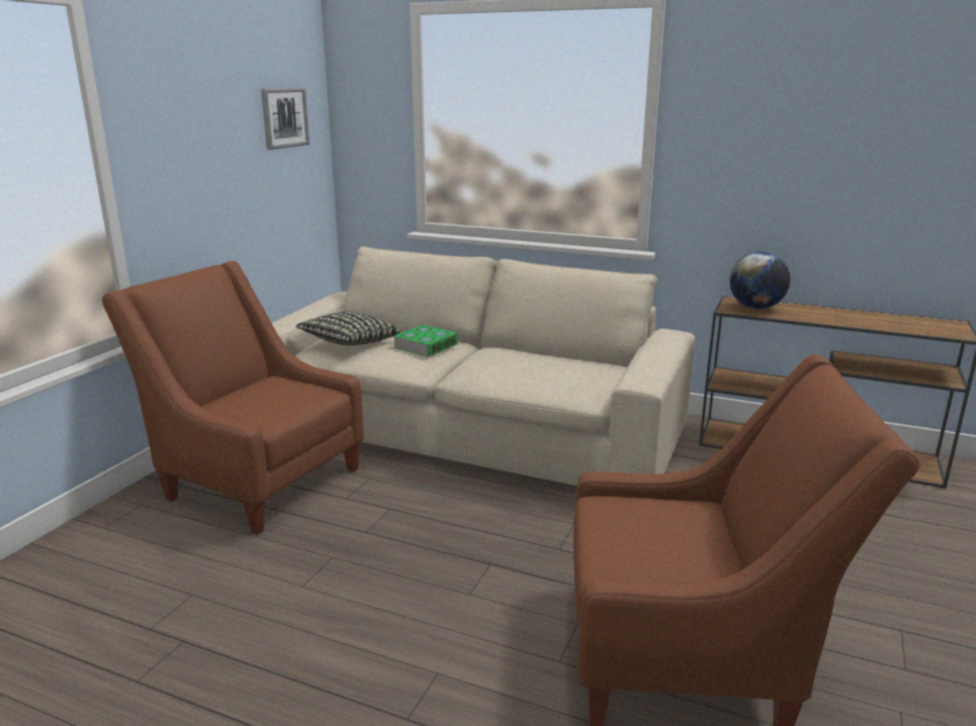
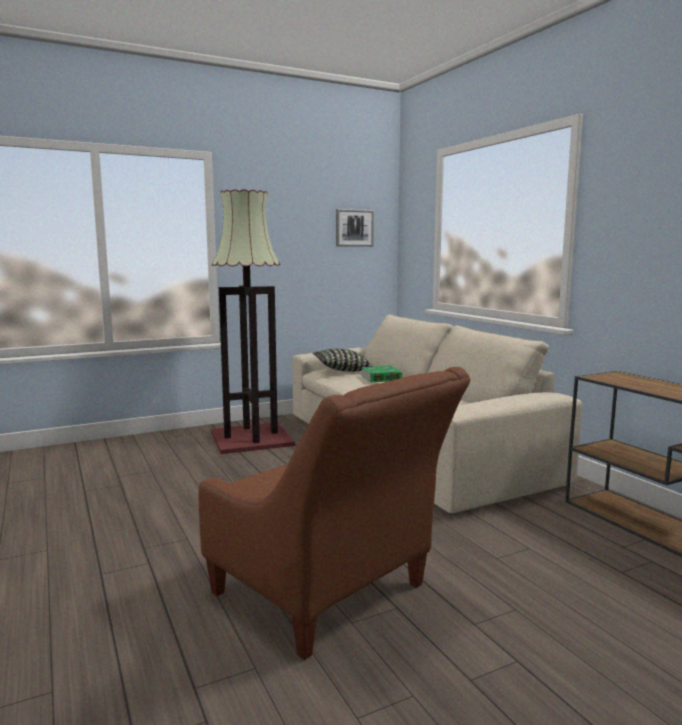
camera: 40 degrees right, 10 degrees down
(255, 480) = (252, 438): brown armchair -> floor lamp
(756, 308) = (625, 379): globe -> none

